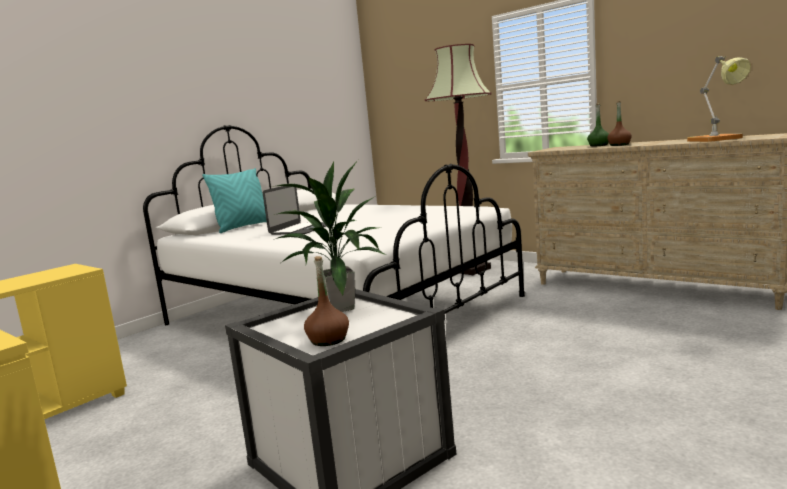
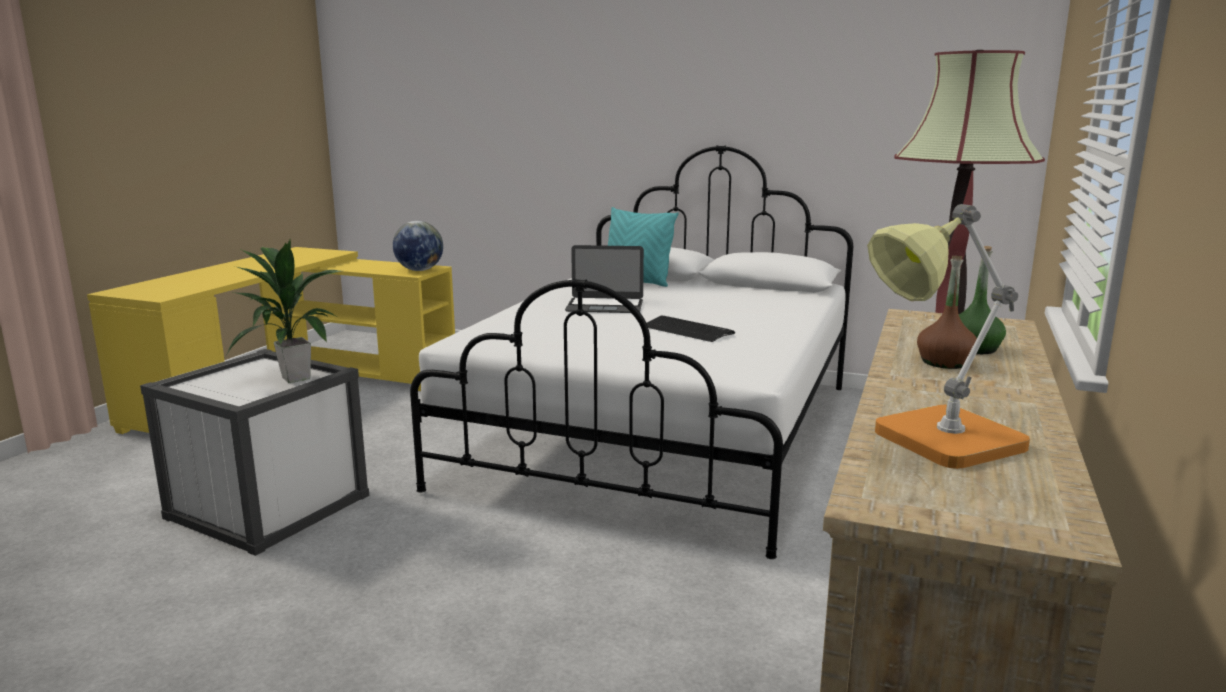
camera: 70 degrees right, 5 degrees up
(67, 270) = (419, 270): none -> globe
(328, 340) = (205, 386): brown bottle -> none
(387, 216) = (687, 330): none -> keyboard

